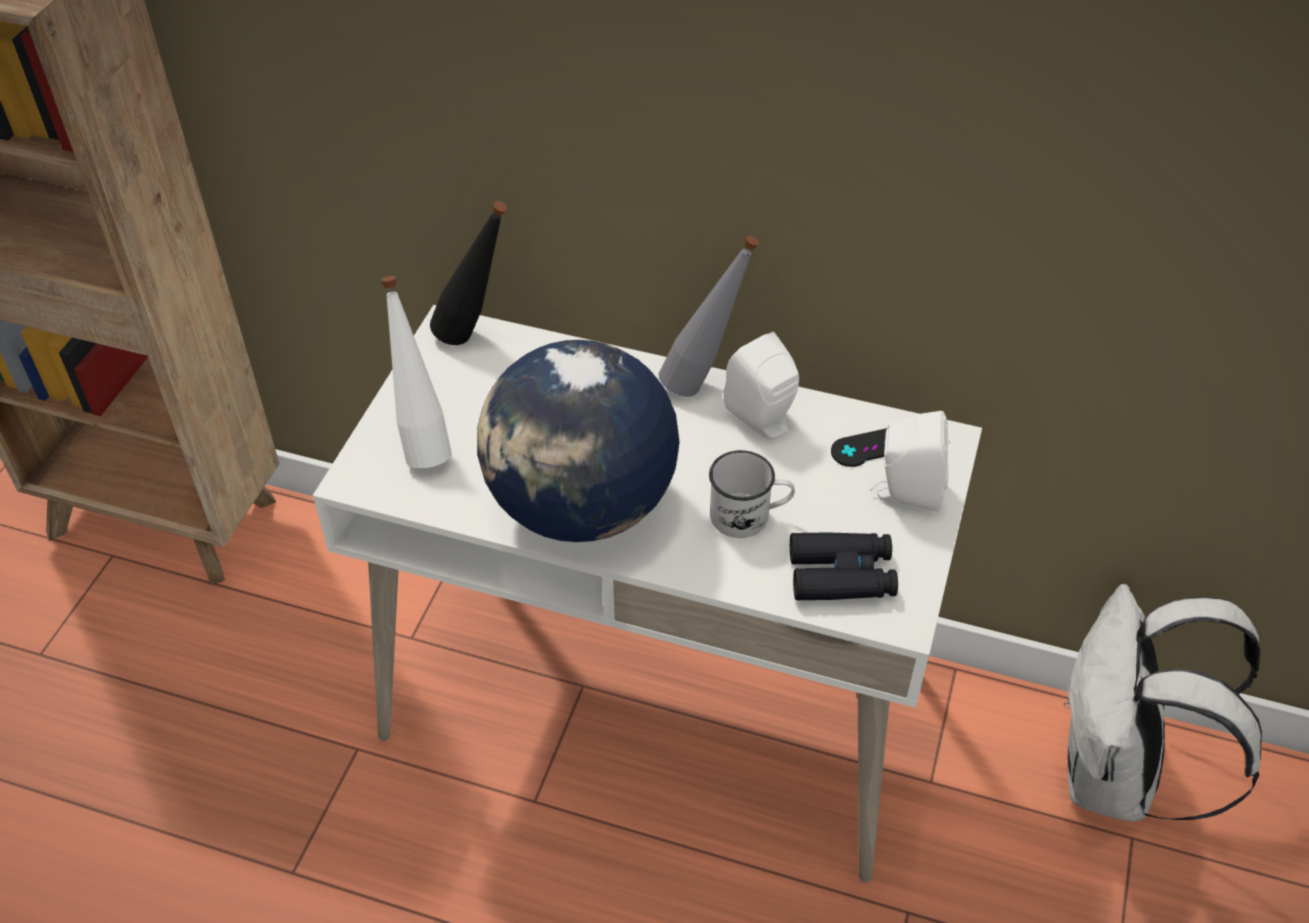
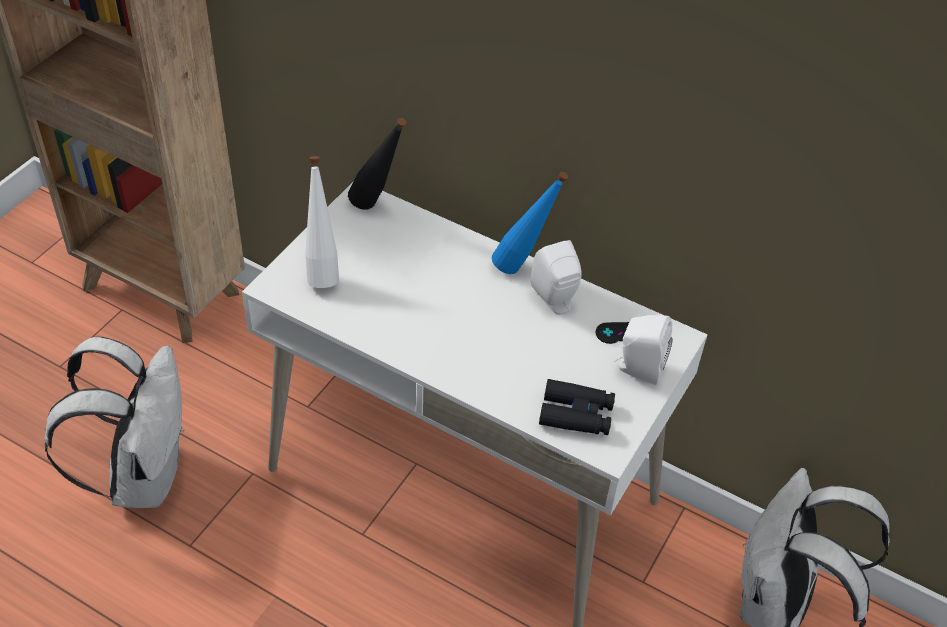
camera: 10 degrees right, 0 degrees up
(200, 784) = (143, 474): none -> white backpack
(582, 507) = (415, 334): globe -> none
(704, 383) = (523, 266): grey bottle -> blue bottle
(749, 516) = (526, 362): white mug -> none

